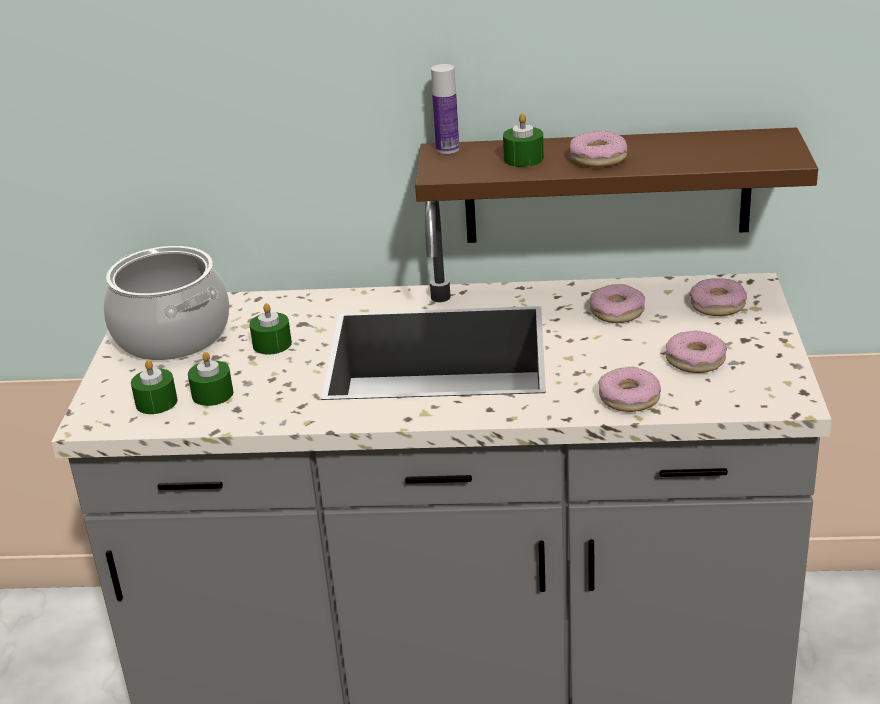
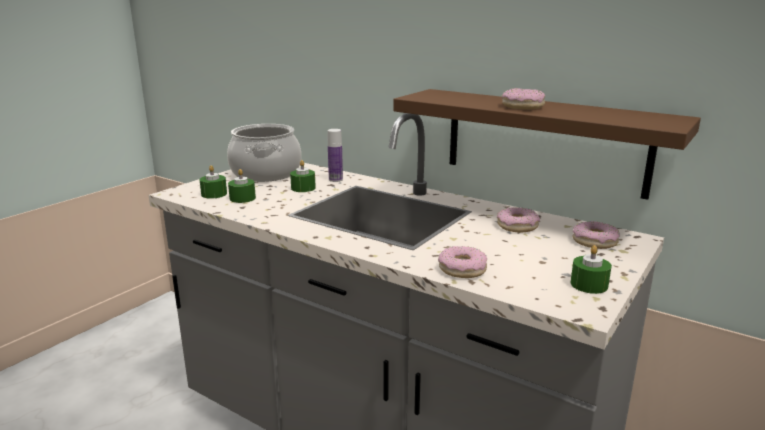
camera: 30 degrees right, 10 degrees down
(447, 149) = (438, 91): bottle -> bottle (335, 179)
(523, 158) = (475, 100): green candle -> green candle (589, 284)
(695, 360) = (538, 264): donut -> none

